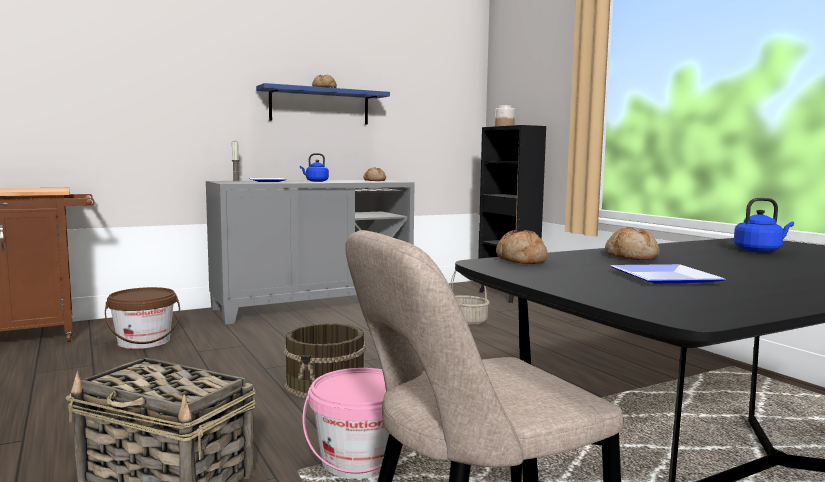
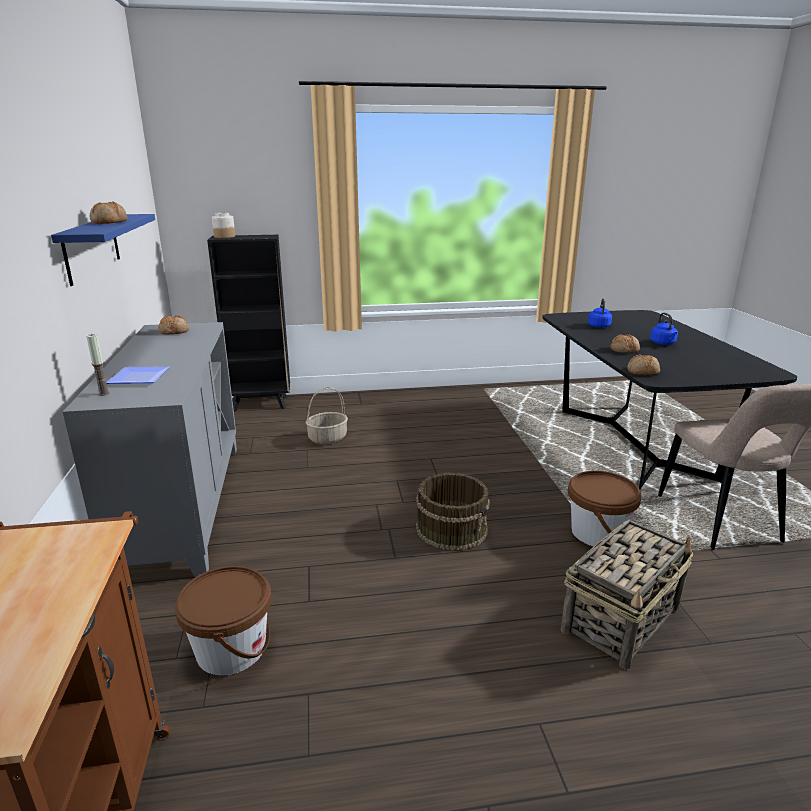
camera: 70 degrees left, 15 degrees up
(316, 181) = (165, 356): blue kettle -> blue kettle (663, 343)
(360, 460) = (598, 533): pink bucket -> brown bucket
(660, 277) = (690, 359): plate -> none

